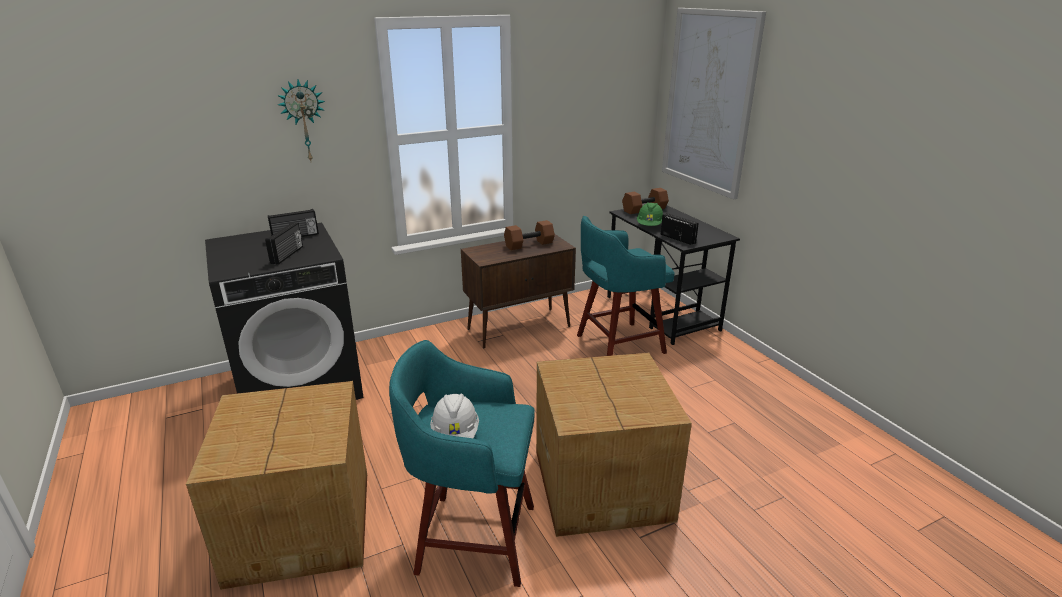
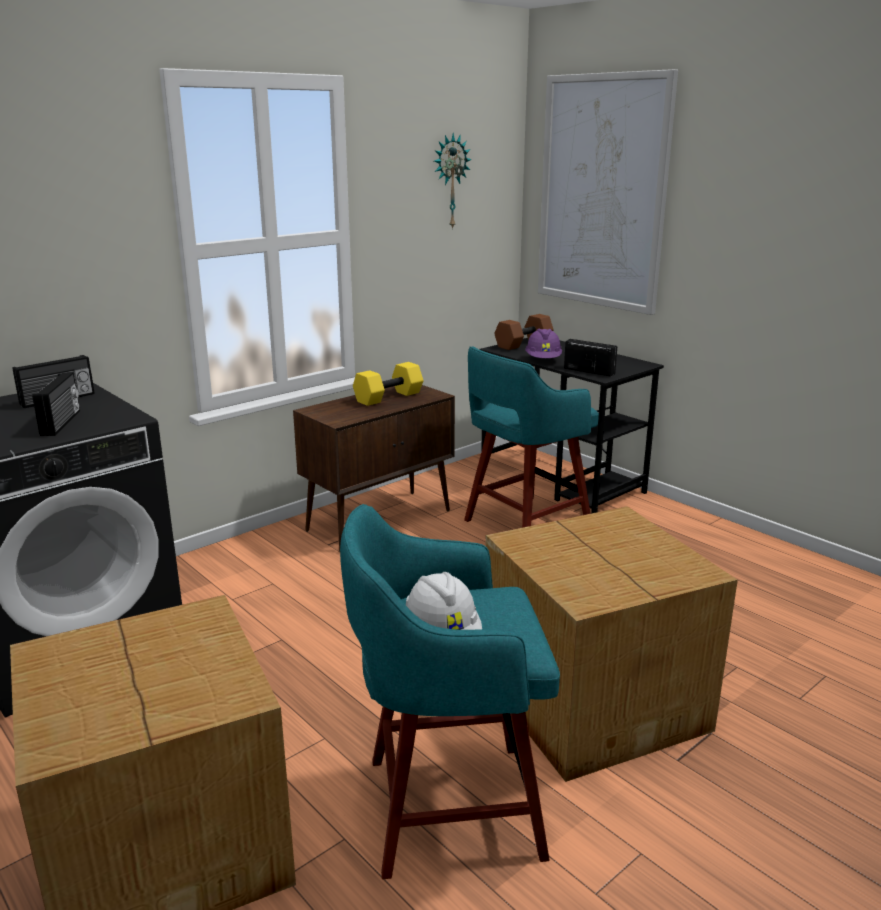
camera: 15 degrees left, 5 degrees down
(304, 121) = (58, 221): wall clock -> wall clock (450, 181)
(529, 244) = (388, 397): brown dumbbell -> yellow dumbbell
(649, 226) = (543, 360): green hard hat -> purple hard hat

